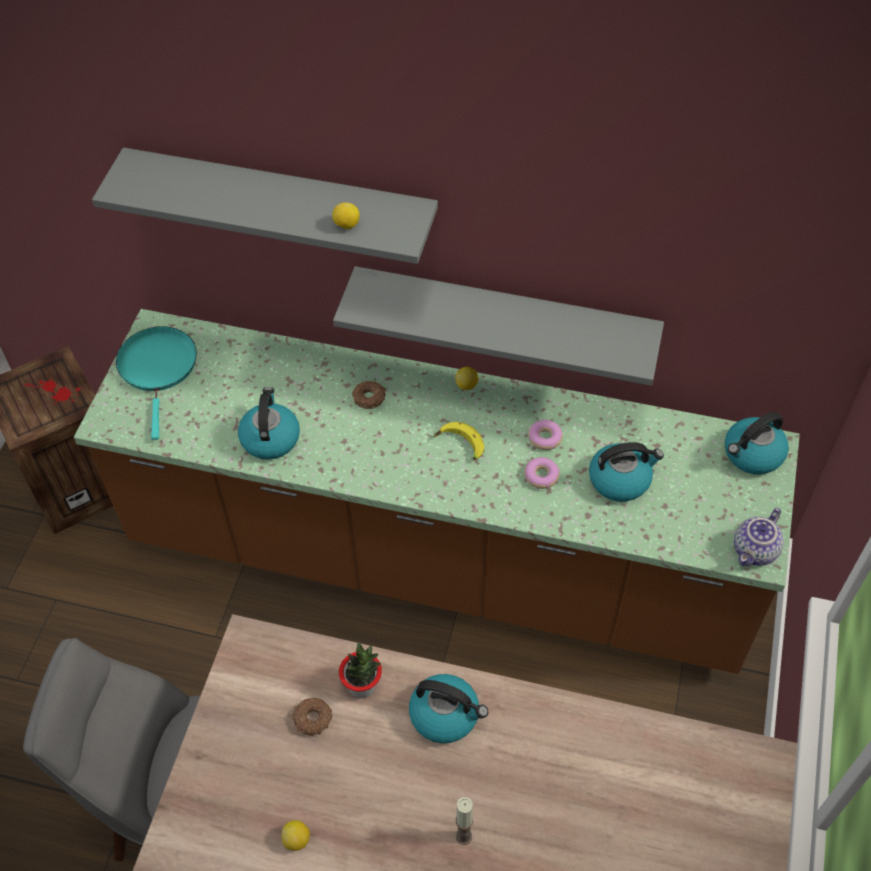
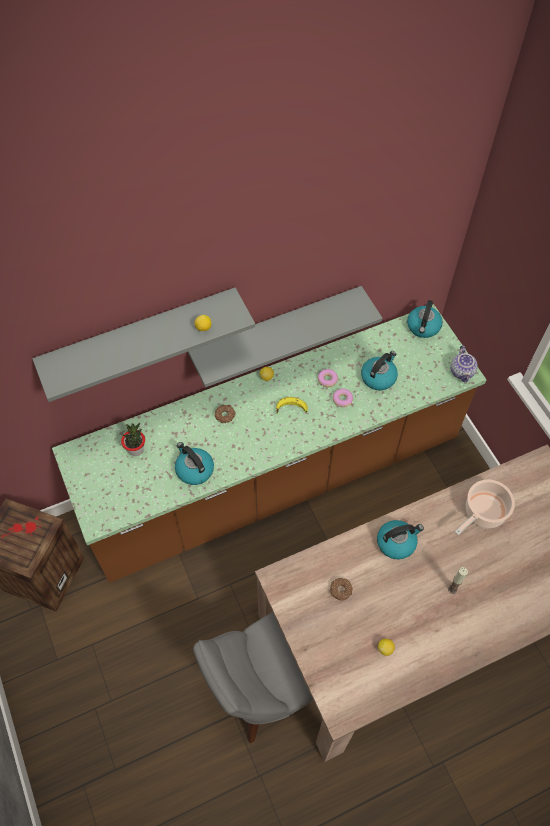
camera: 40 degrees left, 5 degrees up
(158, 368) = (96, 473): turquoise frying pan -> none
(362, 686) = (348, 558): potted plant -> potted plant (136, 449)
(609, 767) = (483, 513): none -> cooking pot

